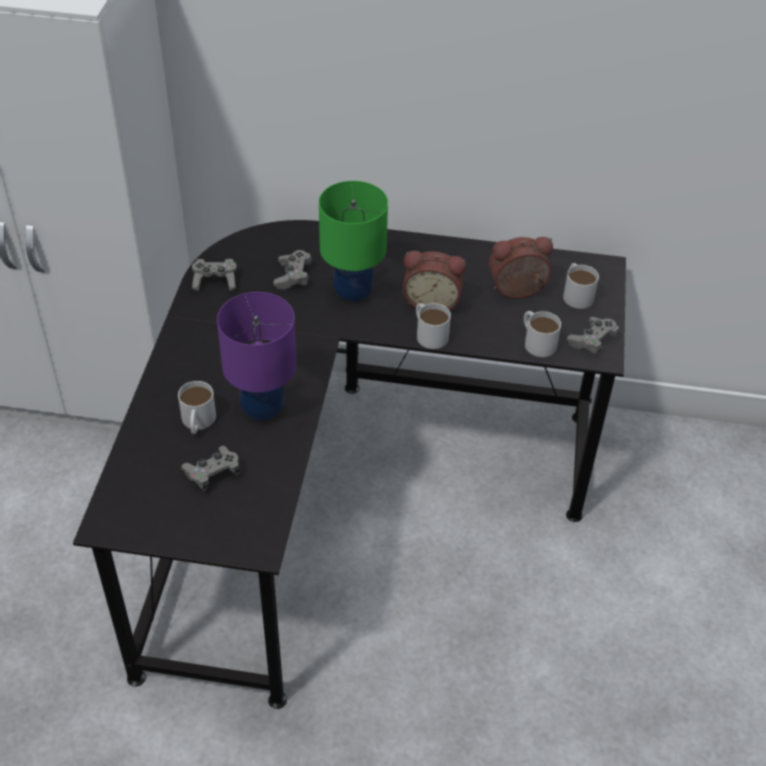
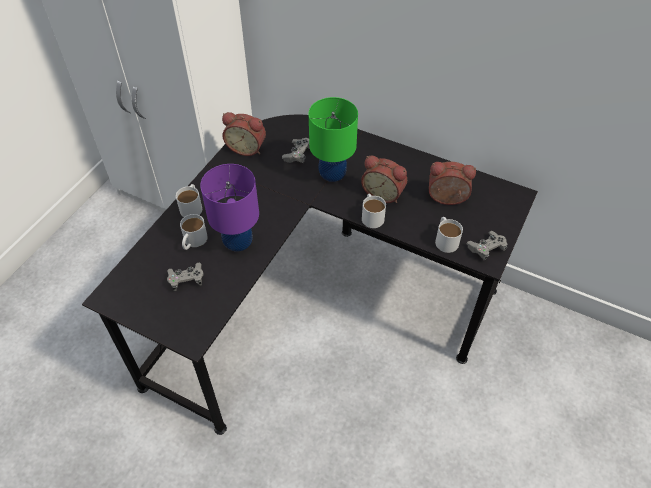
camera: 20 degrees right, 5 degrees up
(215, 281) = (247, 147): grey game controller -> alarm clock
(576, 293) = (489, 210): white mug -> white mug (192, 206)

